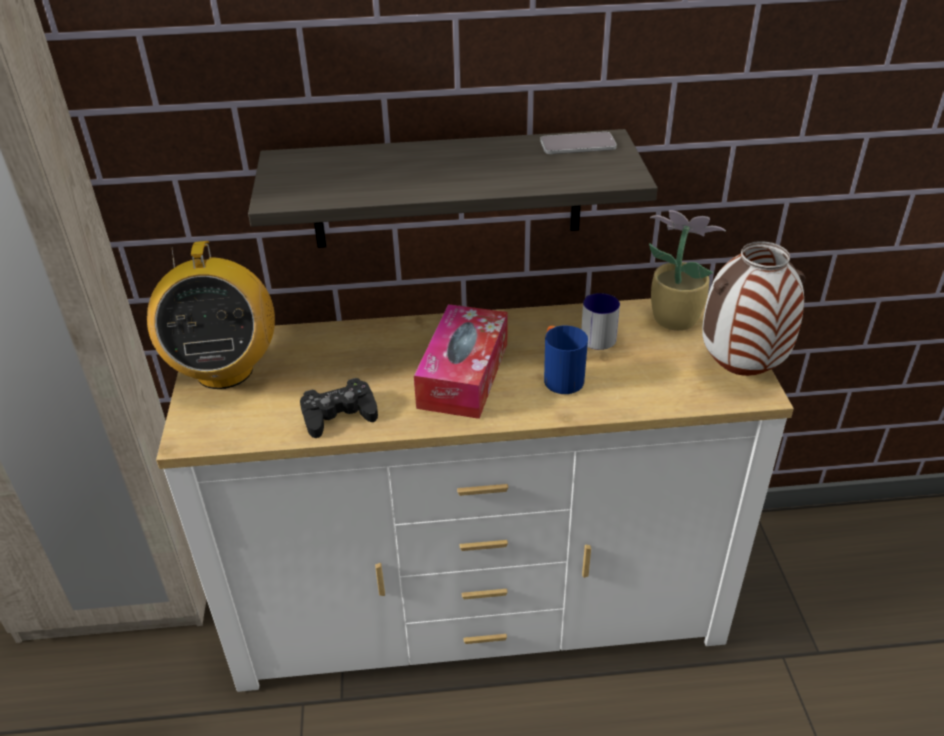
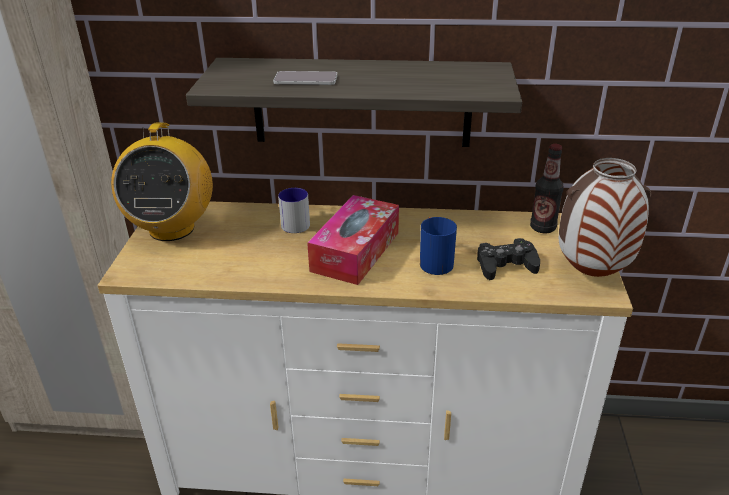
camera: 10 degrees right, 5 degrees down
(339, 415) = (247, 269): black game controller -> black game controller (506, 265)
(577, 145) = (466, 69): phone -> phone (305, 79)
(595, 334) = (473, 233): mug -> mug (295, 222)
(672, 318) = (542, 228): potted plant -> bottle

